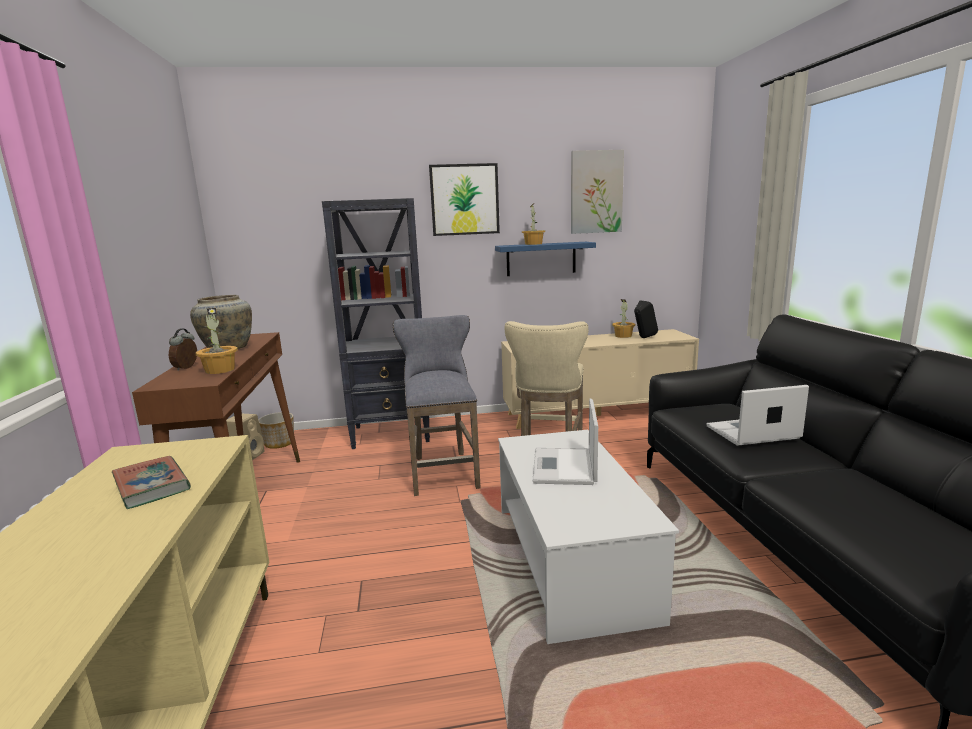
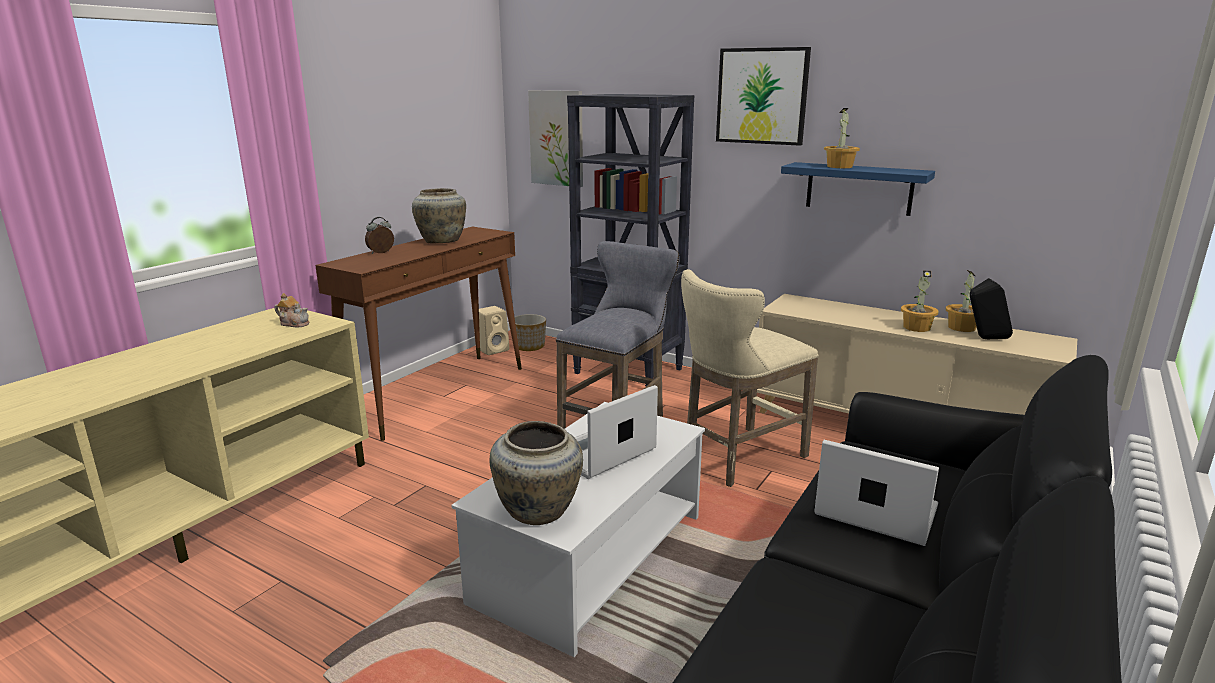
camera: 40 degrees right, 5 degrees up
(152, 486) = (249, 339): book -> none
(177, 456) = (294, 323): none -> teapot
(220, 370) = (392, 260): potted plant -> potted plant (916, 327)
(596, 192) = (964, 94): picture -> picture (557, 138)
(611, 519) = (538, 512): none -> beige vase

